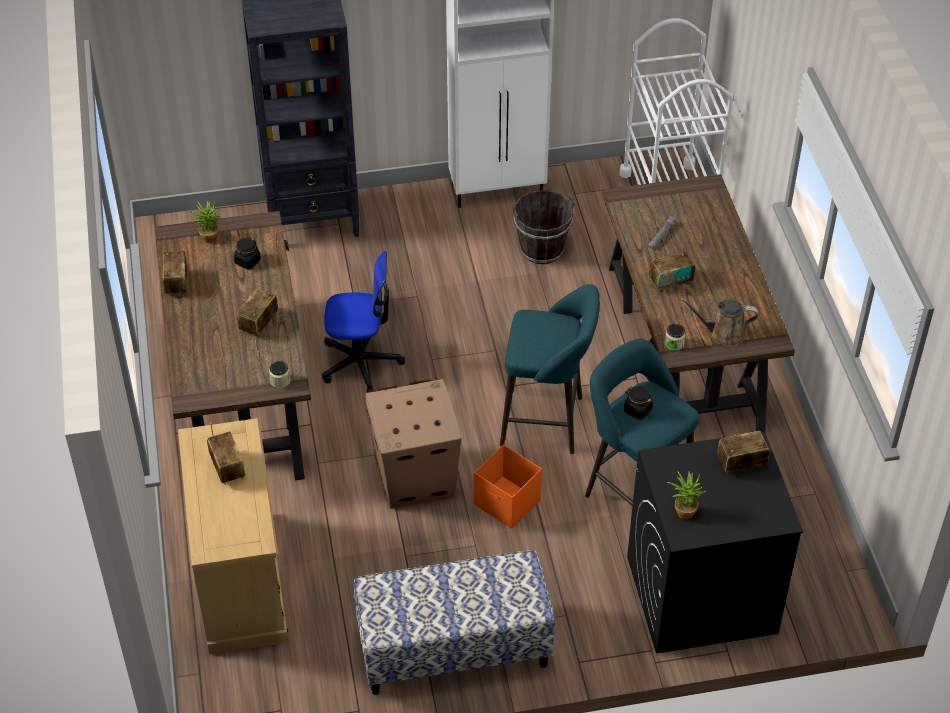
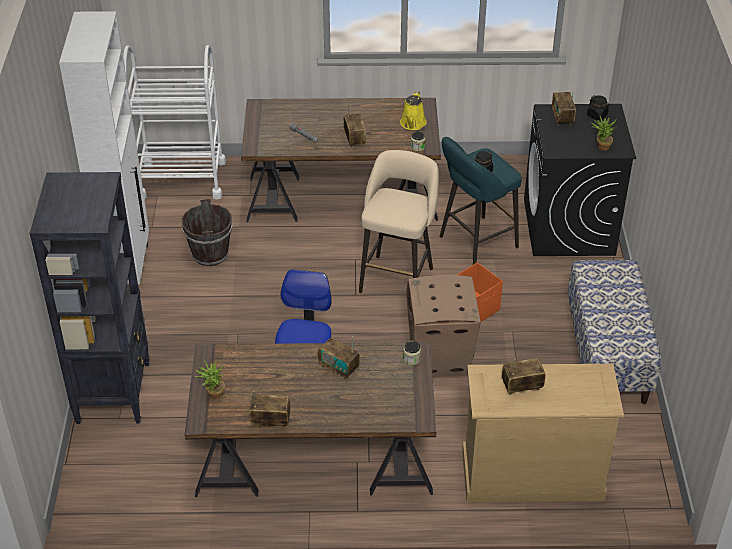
camera: 80 degrees left, 5 degrees down
(247, 261) = (257, 370): black jar -> black jar (597, 115)
(547, 422) = (397, 277): turquoise stool -> beige stool
(723, 333) = (412, 124): brown watering can -> yellow watering can

